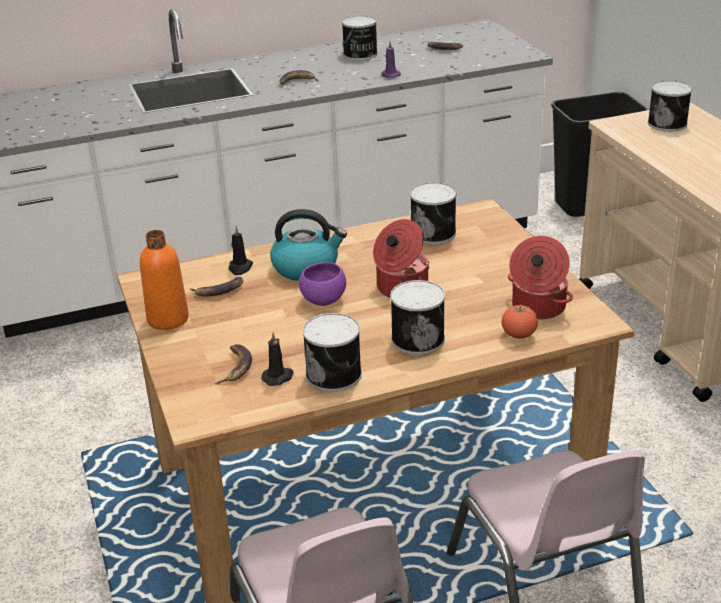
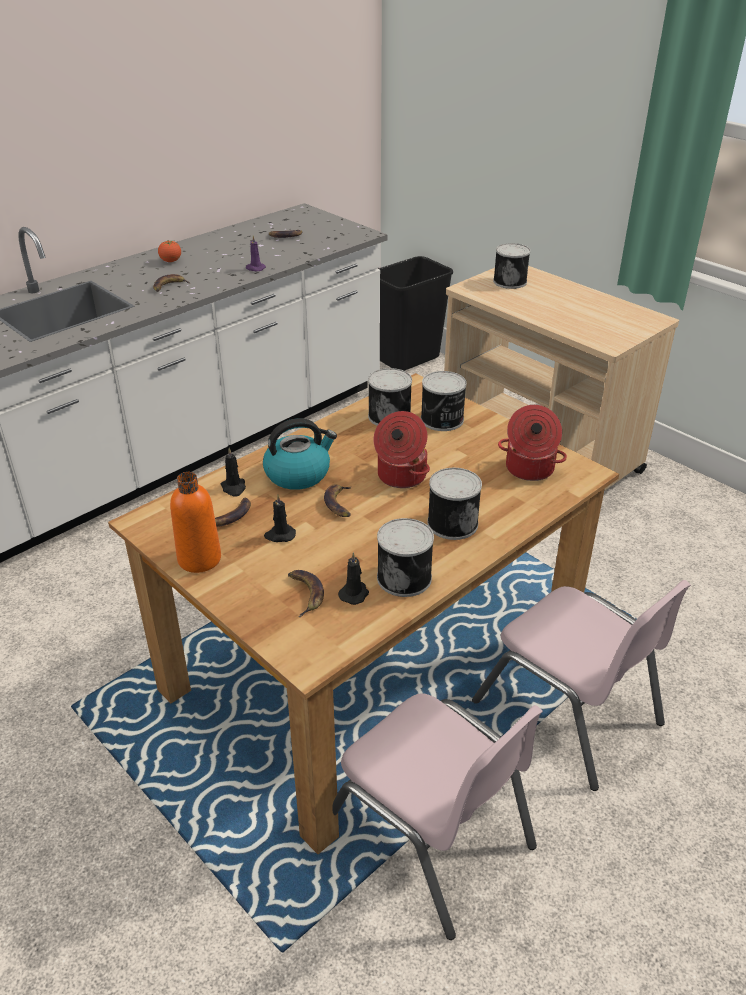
camera: 25 degrees left, 5 degrees up
(250, 315) = (279, 535): none -> black candle
(324, 300) = (339, 504): purple bowl -> banana
(360, 55) = (210, 251): can -> can (442, 420)
(518, 335) = (533, 499): tomato -> tomato (171, 261)

